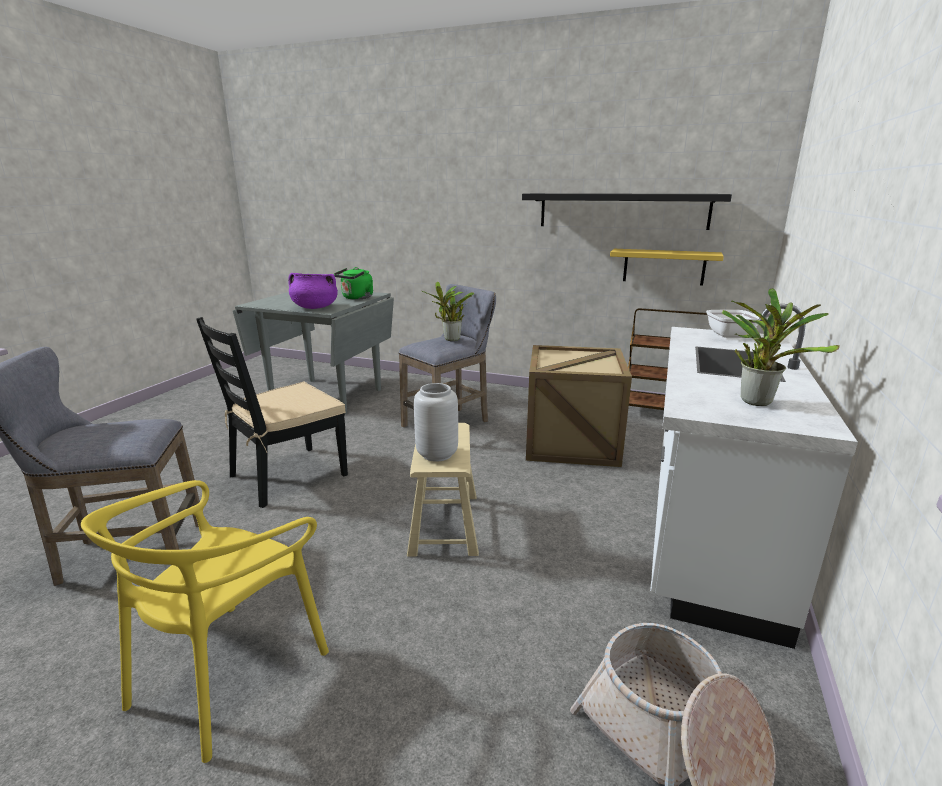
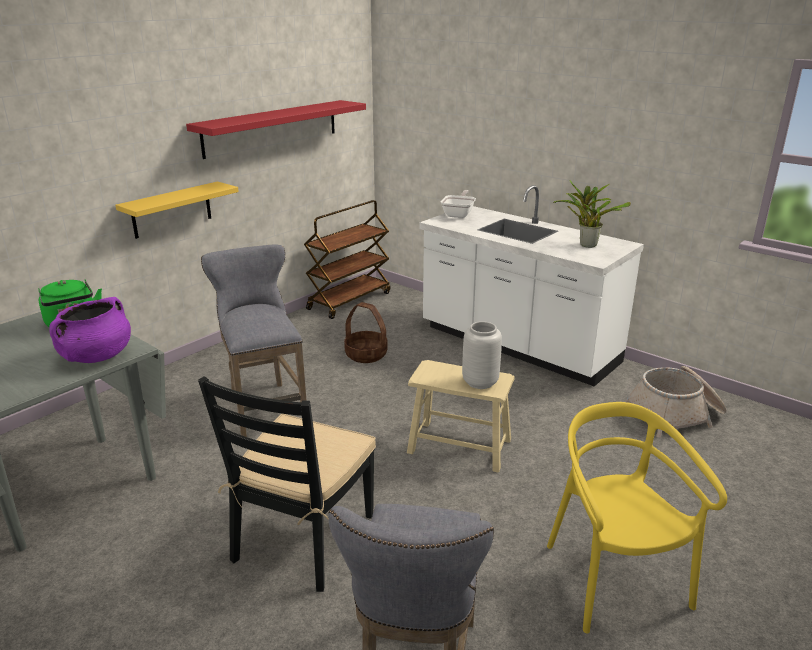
camera: 70 degrees left, 5 degrees up
(229, 673) = (613, 579): yellow chair -> yellow chair turned 150 degrees counterclockwise
(287, 476) = (303, 538): black chair -> black chair turned 45 degrees clockwise
(450, 340) = (261, 313): potted plant -> none
(573, 443) = (366, 354): crate -> basket
(622, 210) = (272, 128): black shelf -> red shelf
(664, 266) = (310, 173): yellow shelf -> yellow shelf (171, 210)

